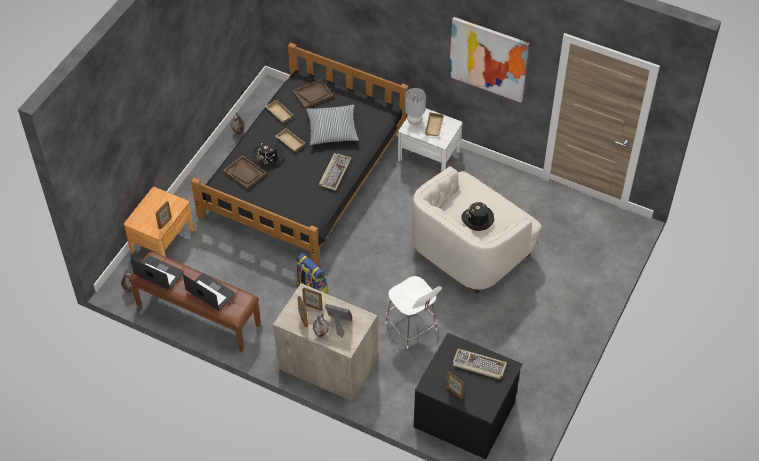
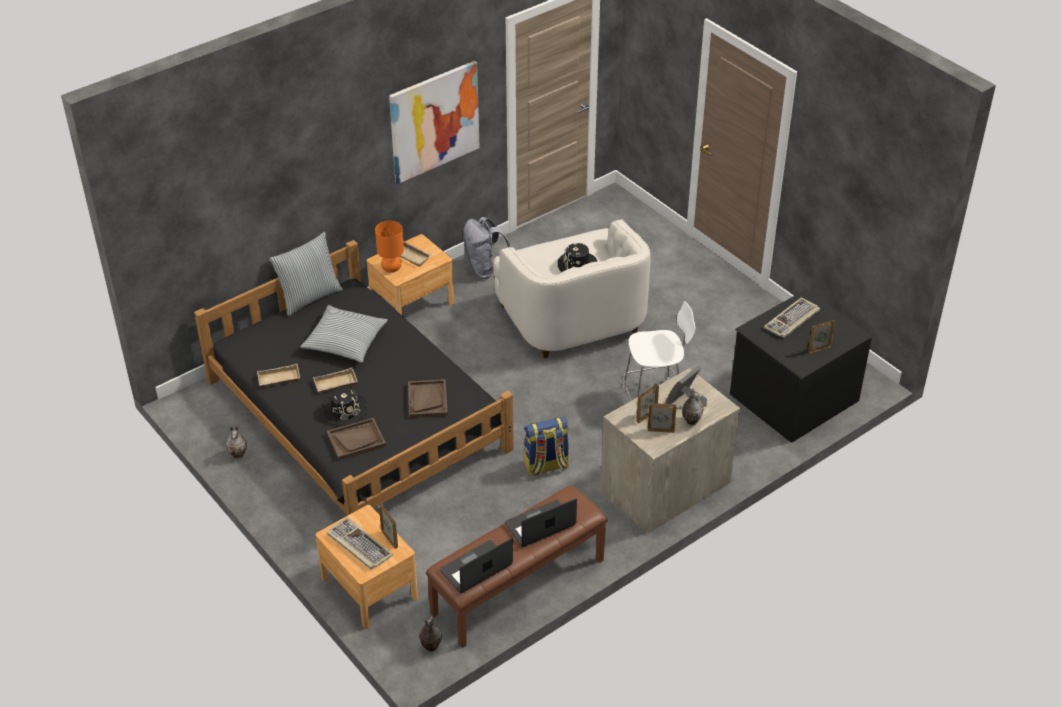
camera: 65 degrees left, 10 degrees down
(312, 95) = (273, 340): brown tray -> brown tray (427, 400)
(334, 172) = (416, 360): keyboard -> keyboard (358, 545)
(365, 94) = (309, 297): none -> pillow
(414, 121) = (392, 268): grey table lamp -> orange table lamp
(429, 155) = (412, 303): white nightstand -> brown nightstand
(491, 180) = (484, 269): none -> grey backpack

